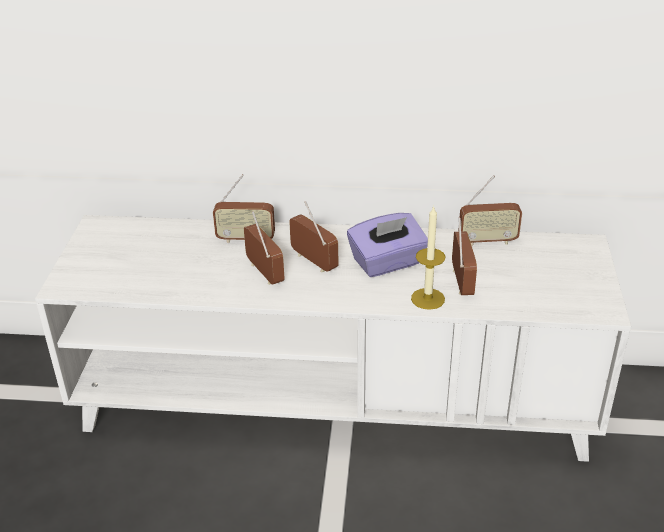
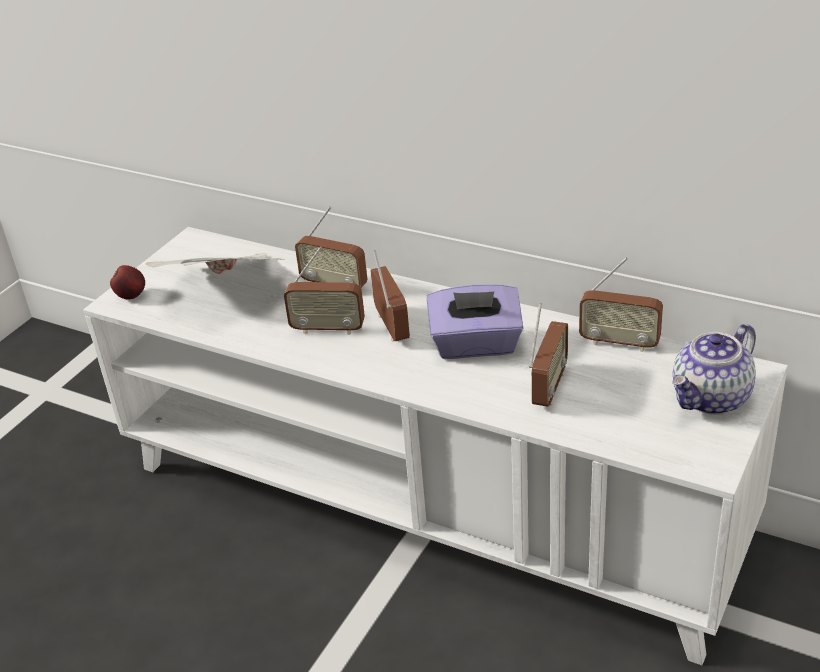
camera: 25 degrees right, 0 degrees up
(74, 279) = (132, 296): none -> apple
(157, 259) = (227, 291): none -> newspaper
(264, 273) = (328, 329): radio -> radio turned 105 degrees clockwise
(428, 299) = (493, 399): candle -> none
(574, 267) = (711, 399): none -> teapot

